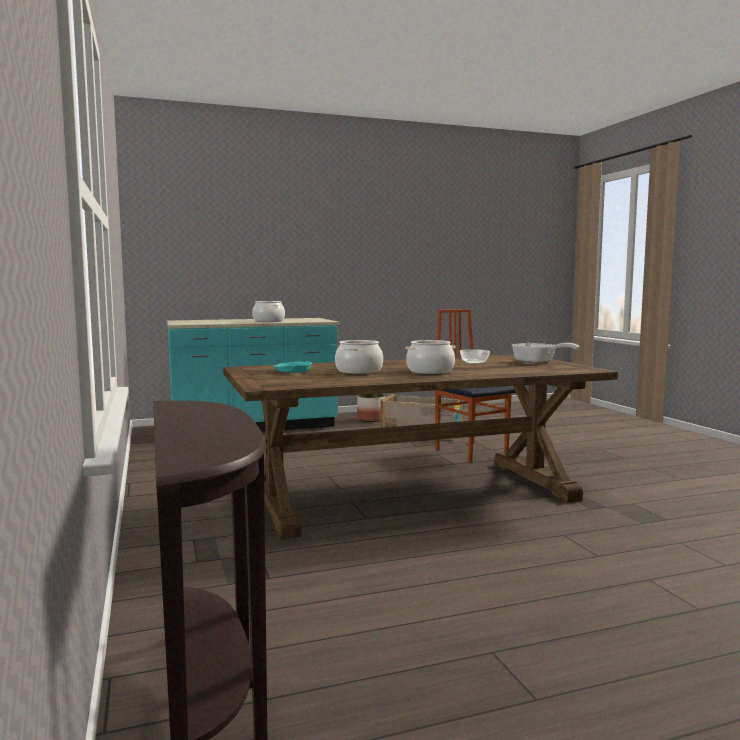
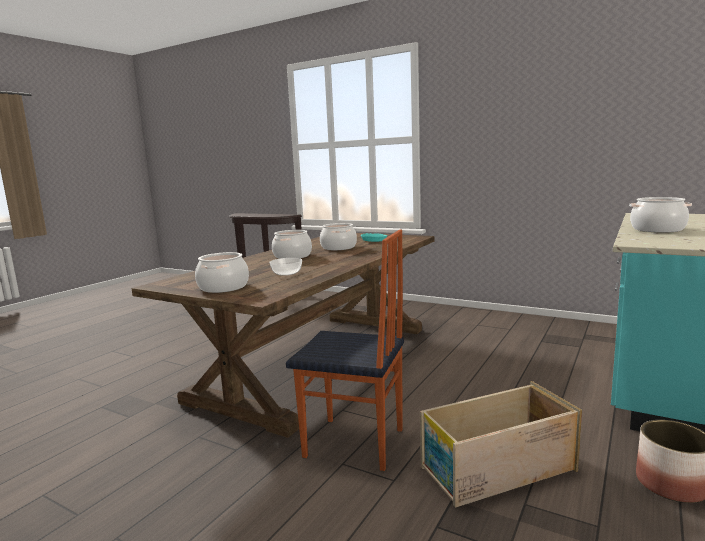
camera: 140 degrees right, 5 degrees up
(538, 362) = (223, 287): frying pan -> cooking pot

